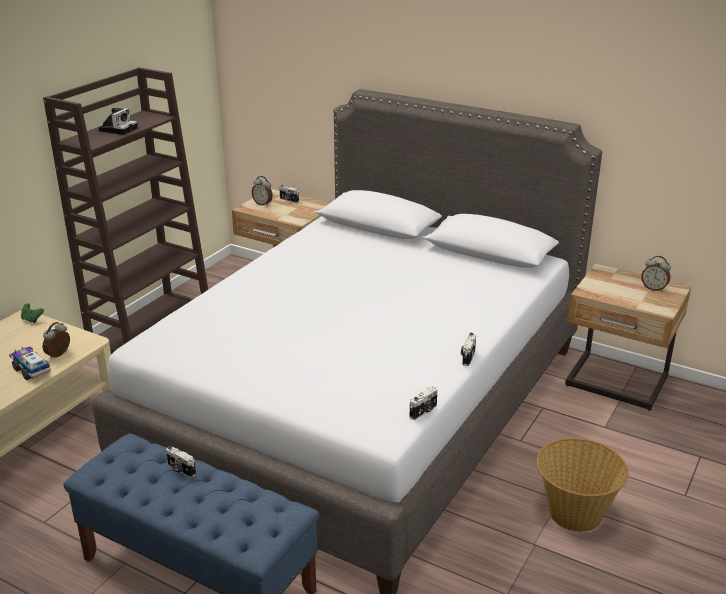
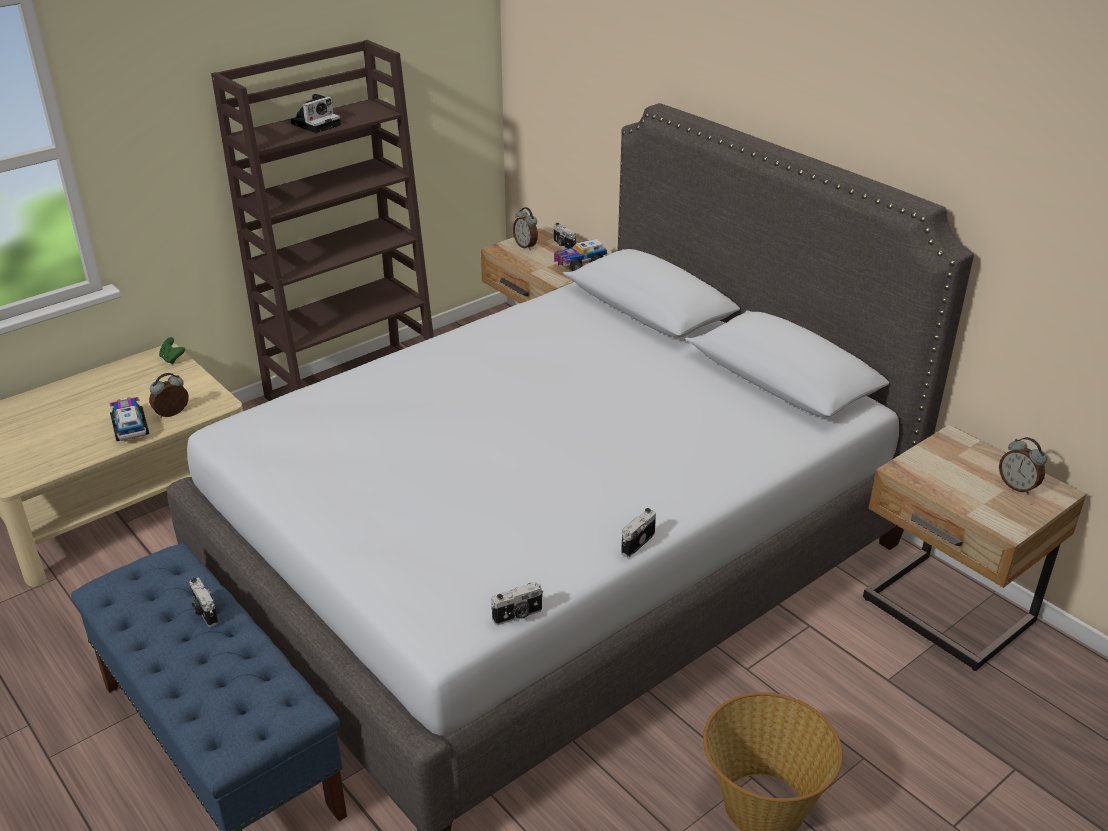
camera: 20 degrees right, 5 degrees up
(308, 210) = (580, 265): none -> toy truck

